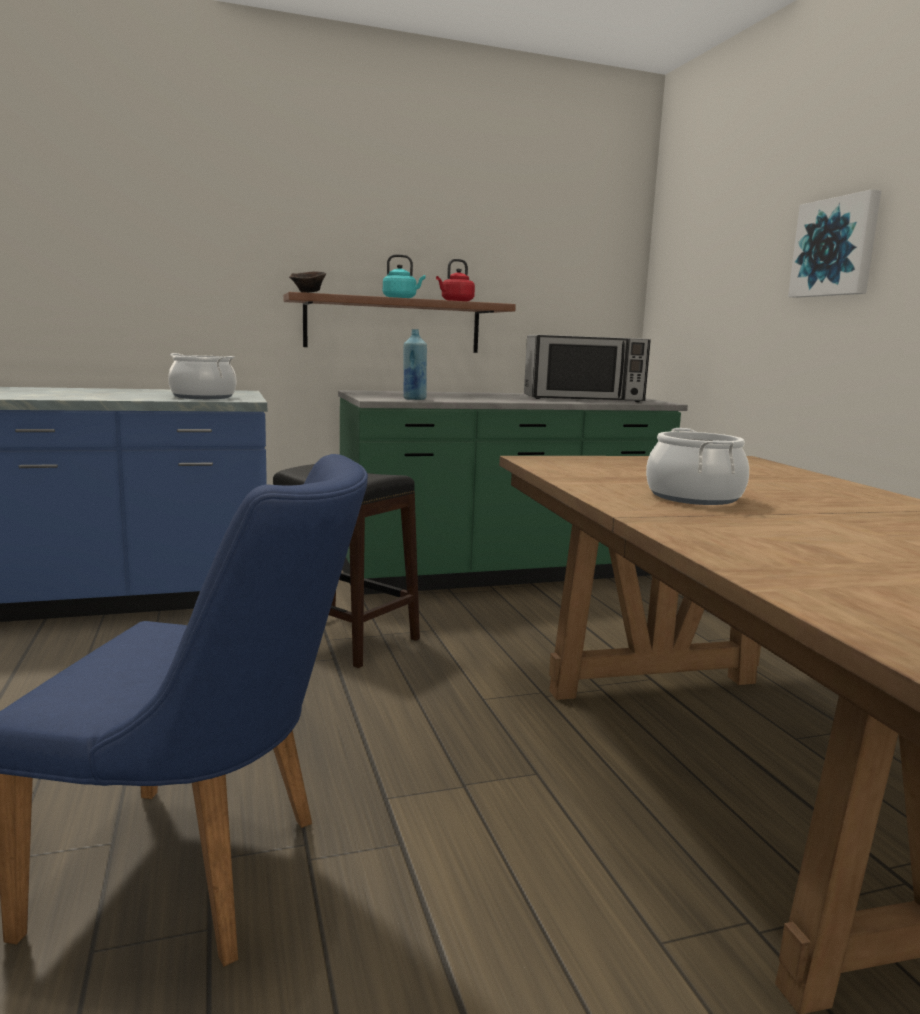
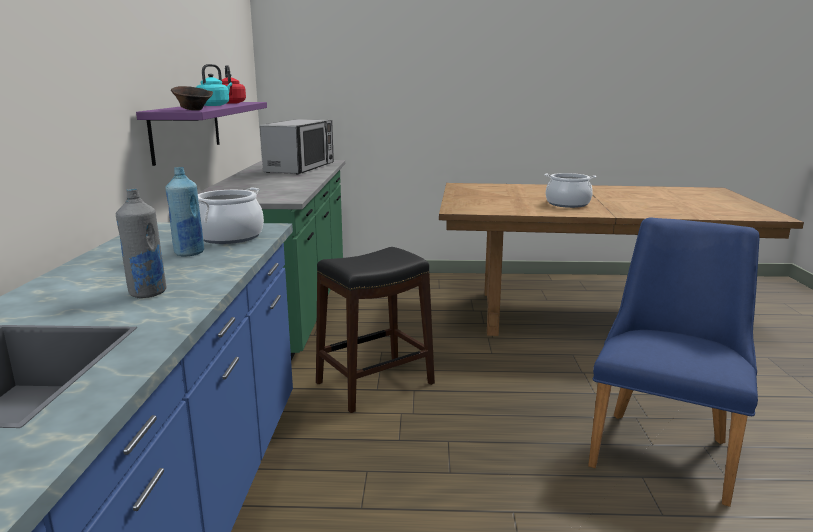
camera: 70 degrees left, 5 degrees up
(33, 394) = (147, 293): none -> grey bottle
(393, 325) = (187, 130): brown shelf -> purple shelf
(414, 399) = (294, 193): blue bottle -> blue bottle (189, 253)
(836, 247) = (443, 66): picture -> none

